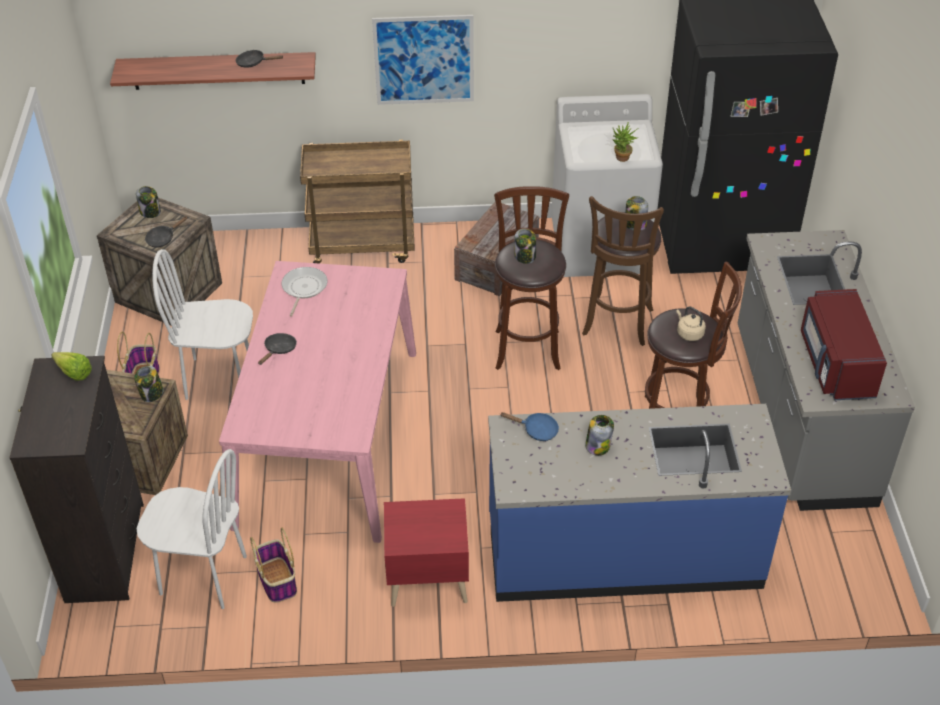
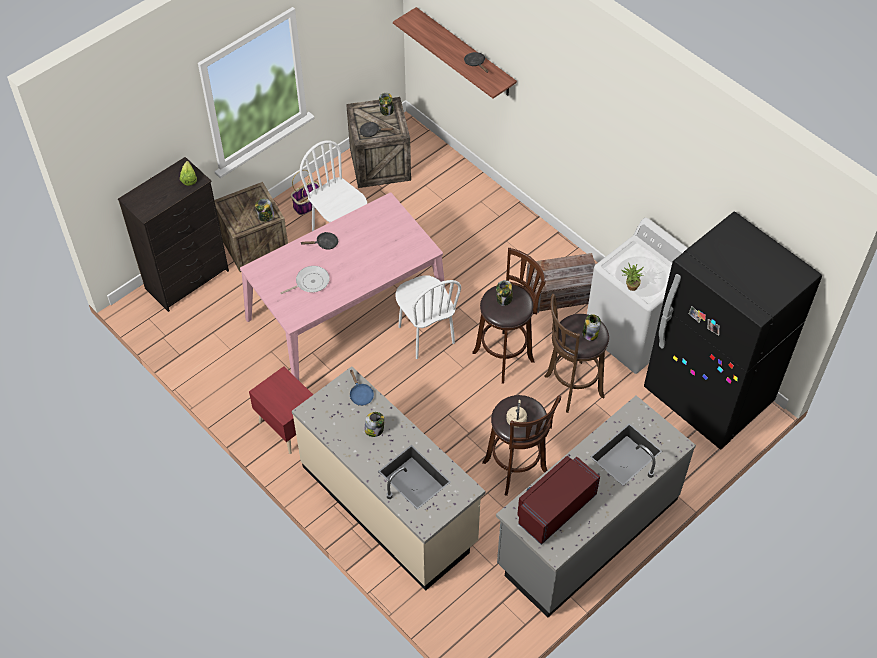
camera: 50 degrees right, 10 degrees up
(203, 576) = (208, 329): white chair -> white chair (426, 335)
(276, 580) = (232, 362): basket -> none
(303, 288) = (381, 220): frying pan -> frying pan (310, 282)
(363, 246) = (508, 219): brown cart -> none
(424, 60) = (575, 131): picture -> none
(623, 552) = (389, 504): blue counter -> beige counter

